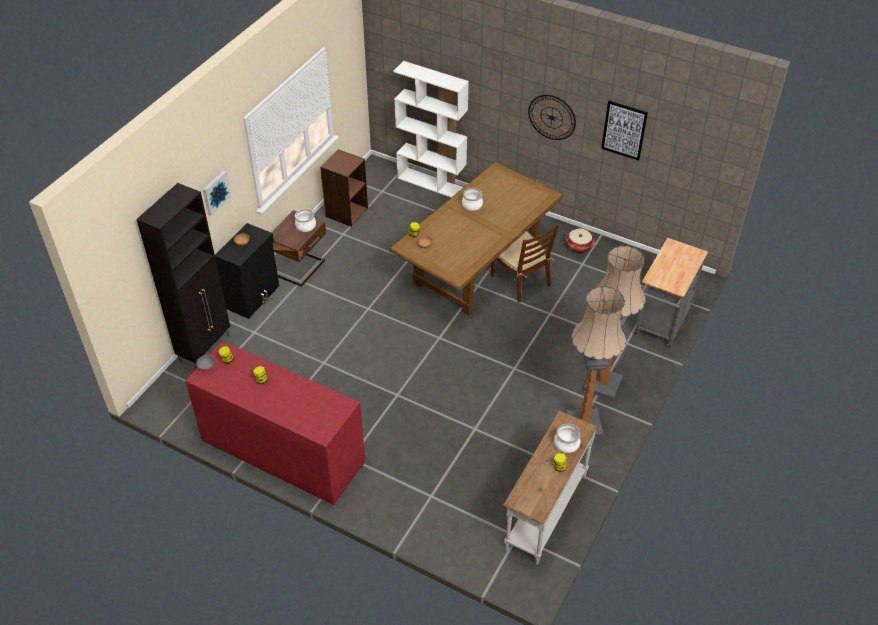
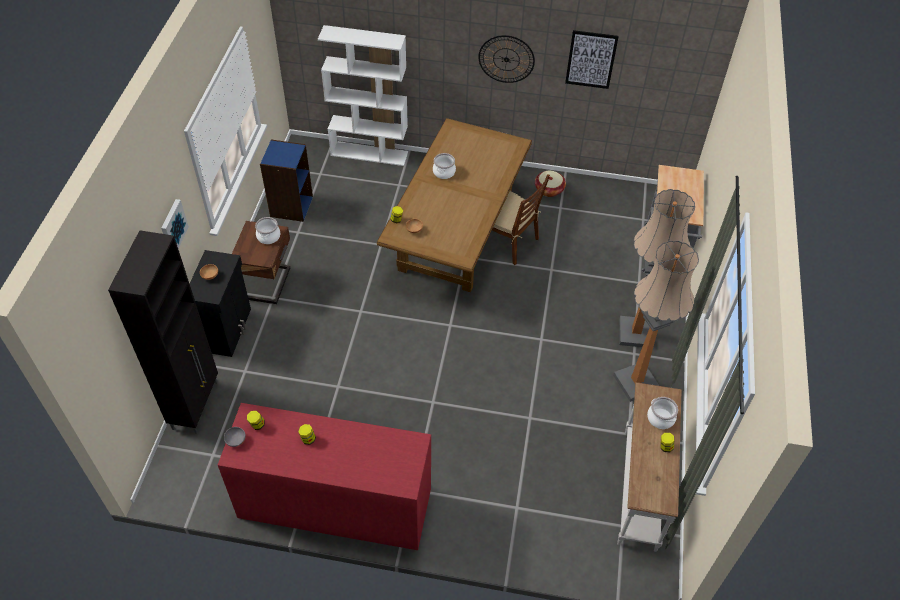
camera: 20 degrees left, 5 degrees up
(346, 212) = (291, 206): brown bookcase -> blue bookcase

